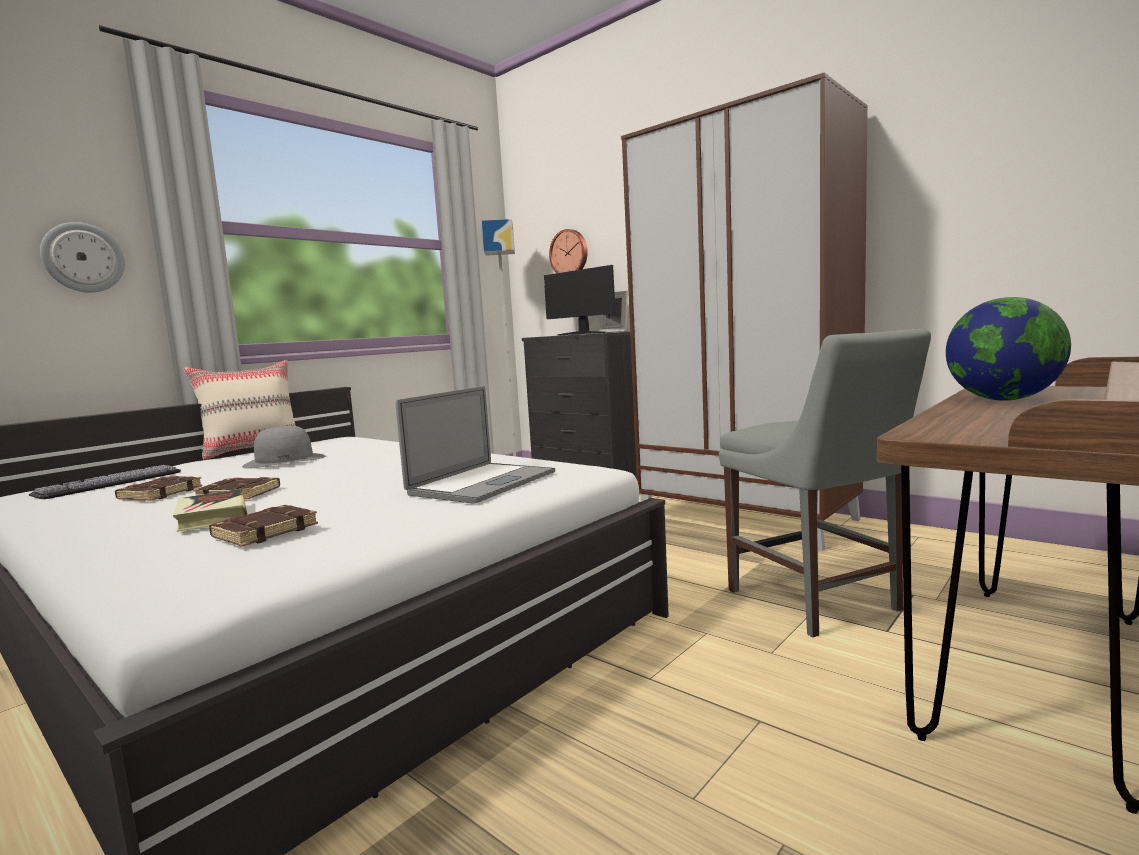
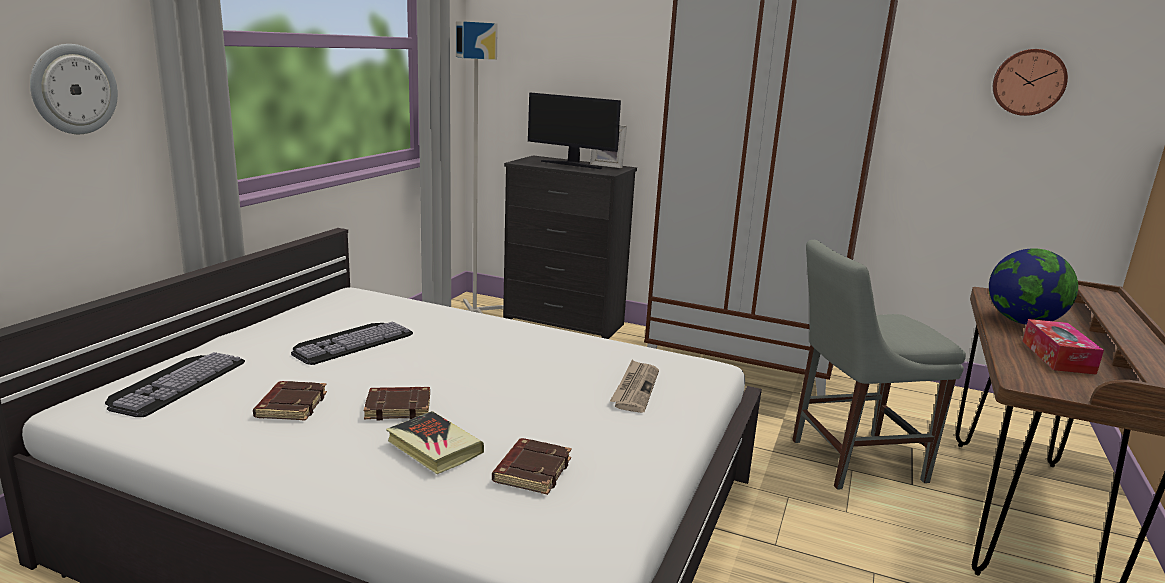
camera: 20 degrees left, 10 degrees up
(253, 450) = (268, 315): beige pillow -> none
(285, 461) = (351, 341): grey hat -> keyboard
(483, 483) = (635, 388): laptop -> newspaper
(569, 253) = (552, 66): wall clock -> wall clock (1028, 82)
(817, 603) = (850, 460): grey chair -> grey chair turned 120 degrees clockwise
(1015, 417) = (1057, 357): none -> tissue box

